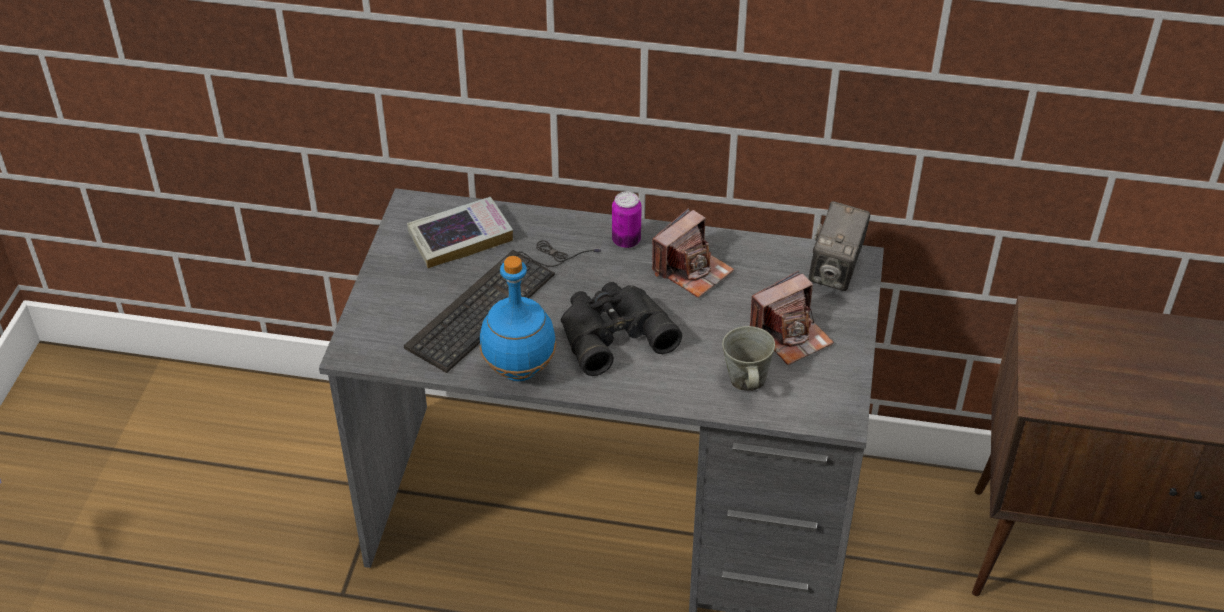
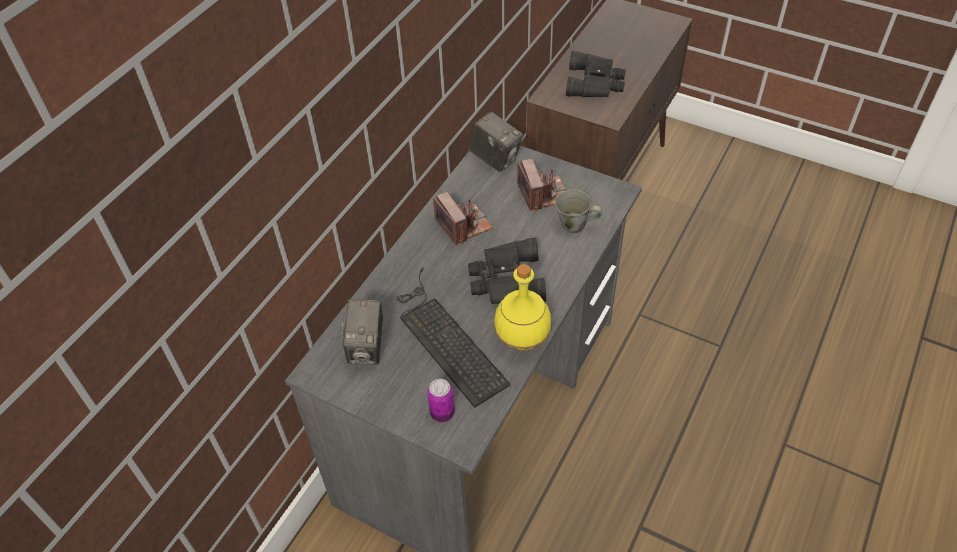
camera: 70 degrees left, 5 degrees up
(460, 237) = (367, 348): book -> camera
(519, 369) = (521, 341): blue bottle -> yellow bottle
(626, 240) = (418, 252): can -> can (442, 413)
(1117, 366) = (595, 83): none -> black binoculars

